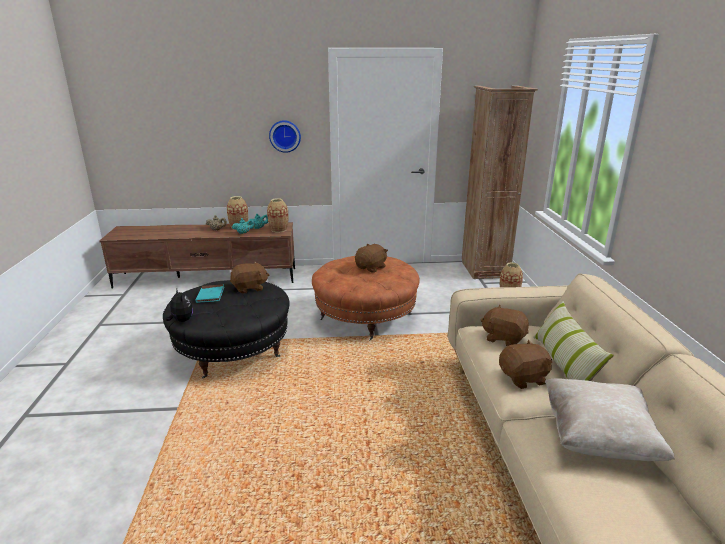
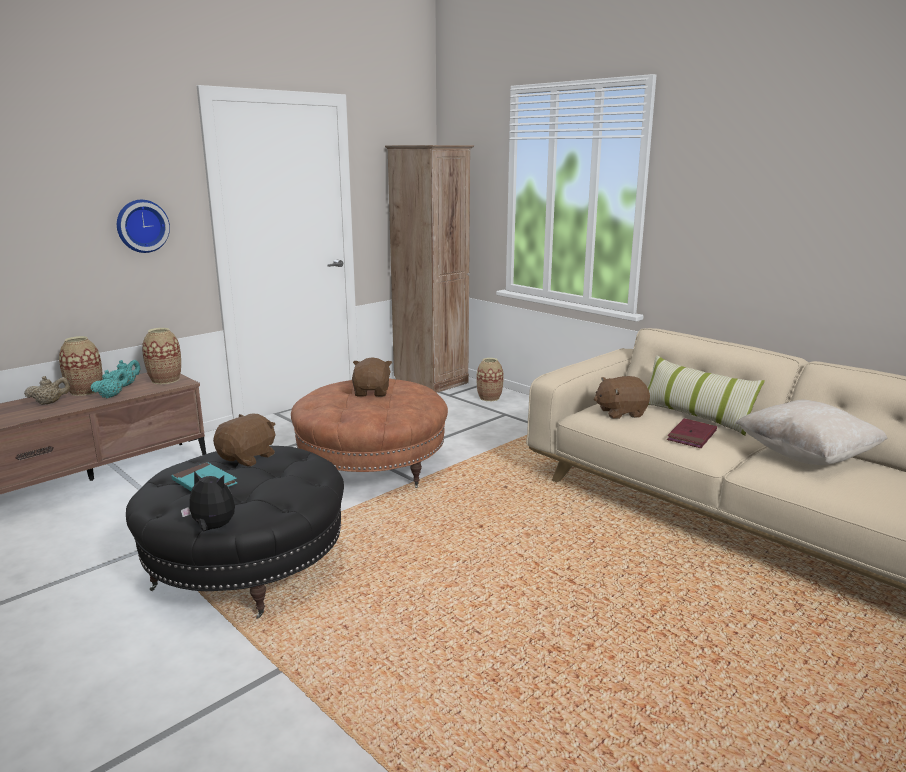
camera: 40 degrees left, 5 degrees down
(523, 378) = (691, 436): brown plush toy -> red book

